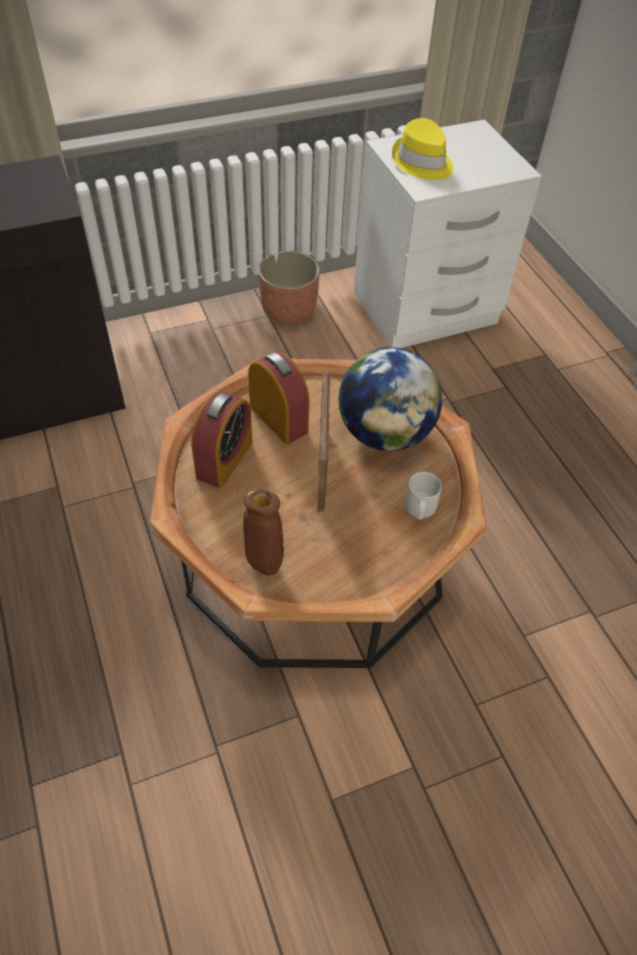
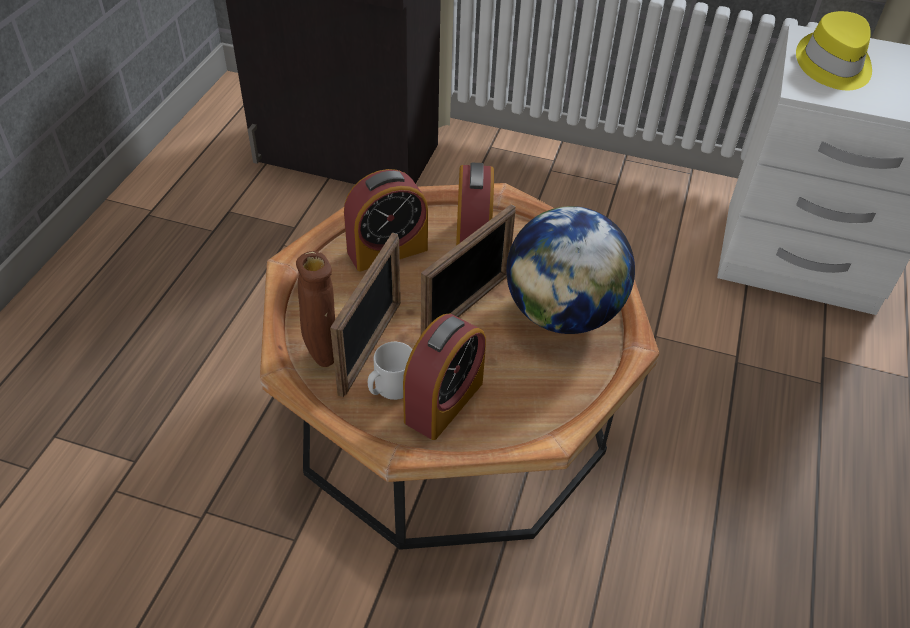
camera: 40 degrees right, 5 degrees down
(288, 311) = (641, 190): planter -> none
(289, 538) = (371, 347): none -> picture frame
(375, 543) = (444, 402): none -> alarm clock
(420, 509) = (522, 400): grey mug -> grey mug (390, 387)

